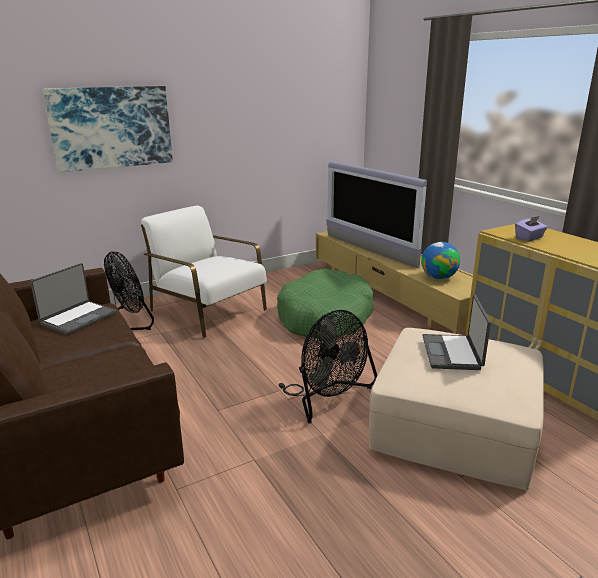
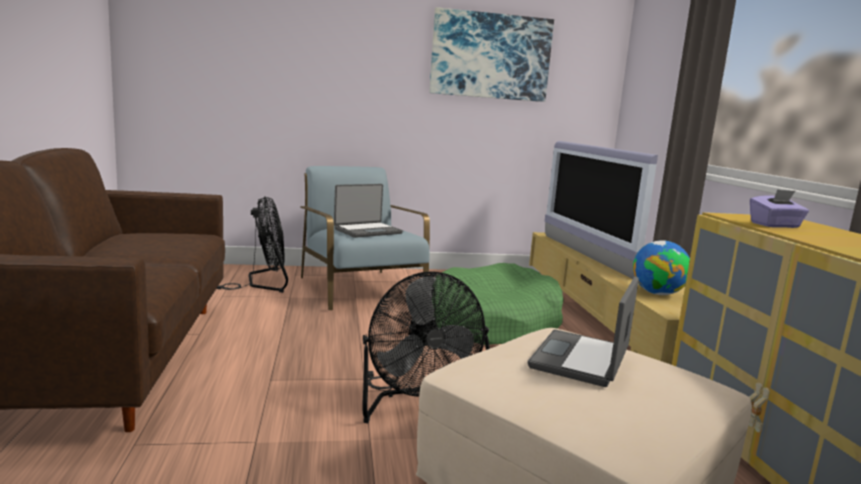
camera: 20 degrees right, 10 degrees down
(78, 318) = (163, 237): laptop -> laptop (367, 231)
(111, 127) = (300, 67): picture -> picture (490, 56)
(209, 311) = (361, 290): white armchair -> blue armchair

